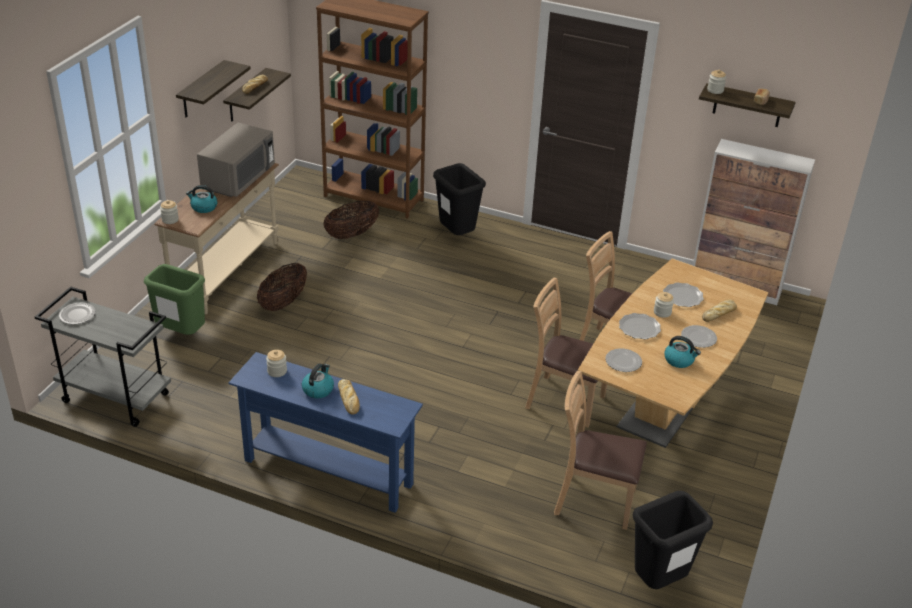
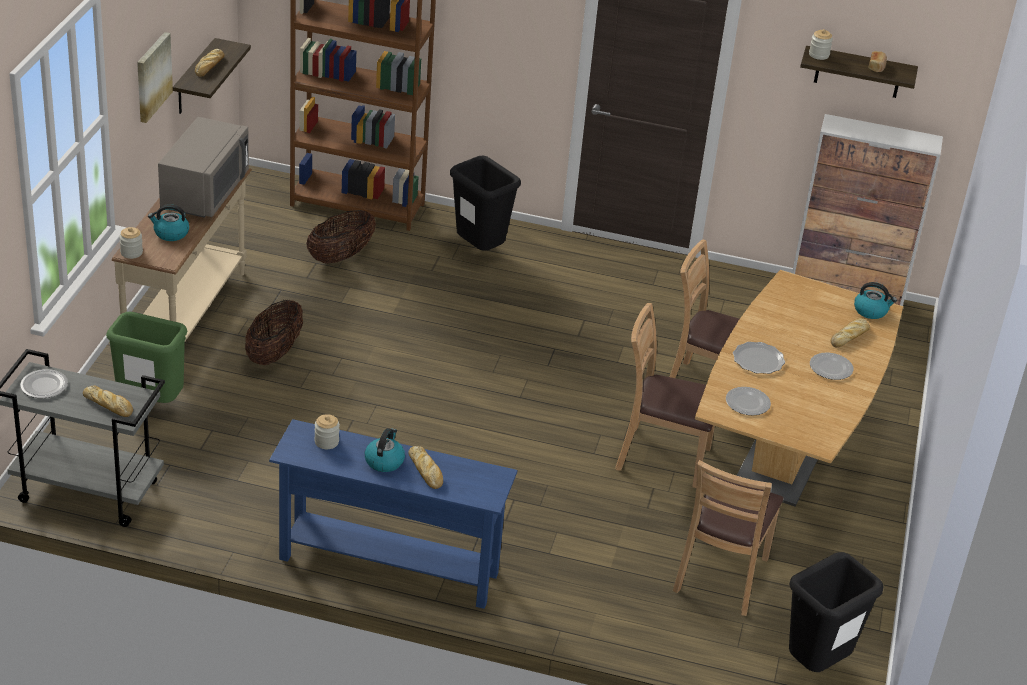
camera: 10 degrees left, 0 degrees up
(121, 332) = (109, 405): none -> bread
(201, 90) = (152, 76): shelf -> picture
(593, 501) = (721, 576): brown chair -> brown chair turned 75 degrees counterclockwise
(662, 312) = (781, 339): jar -> none
(679, 360) = (813, 397): kettle -> kettle (871, 311)
(682, 296) = (802, 318): plate -> none

